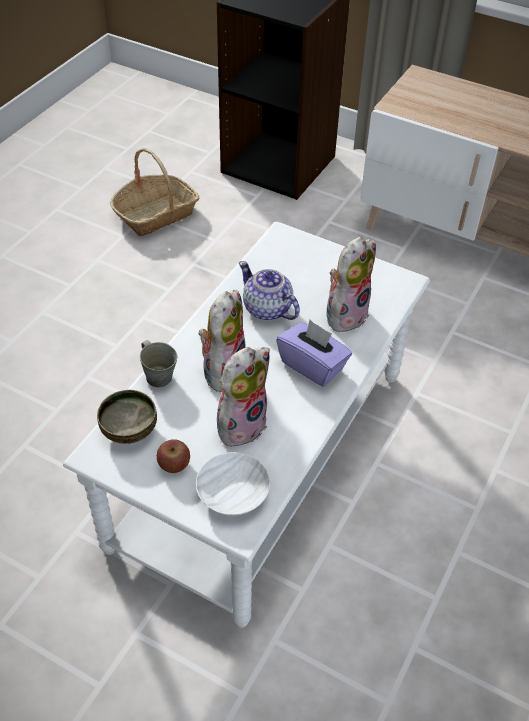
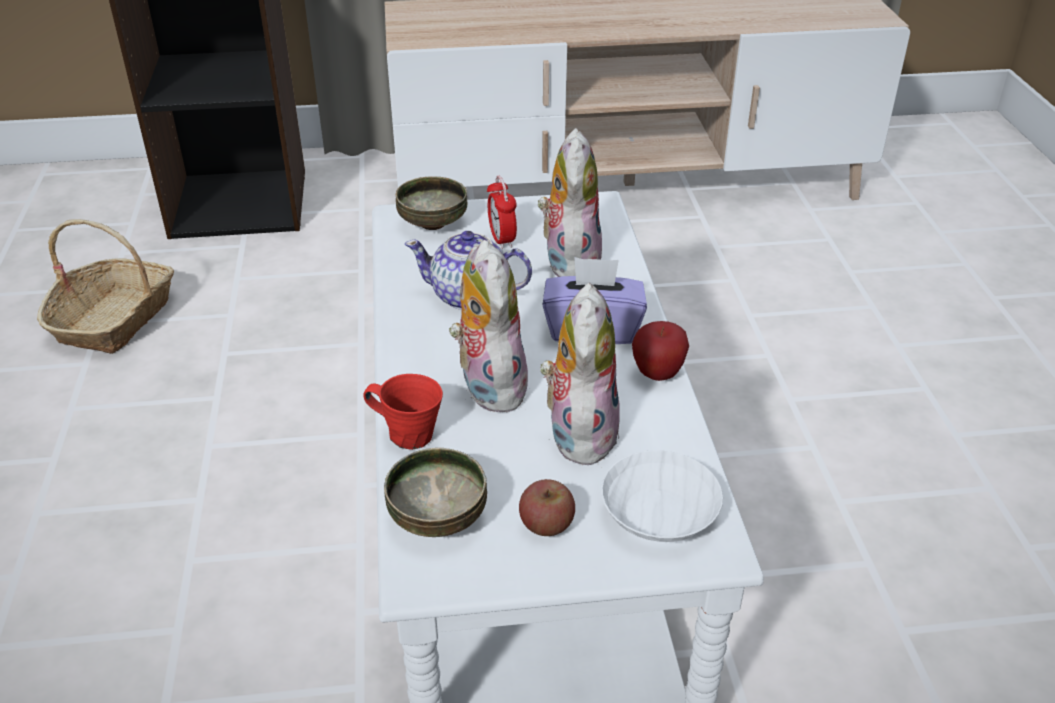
camera: 35 degrees left, 10 degrees down
(158, 376) = (408, 434): grey mug -> red mug
(293, 249) = (432, 224): none -> bowl
(318, 413) = (657, 374): none -> apple
(322, 280) = (502, 240): none -> alarm clock

